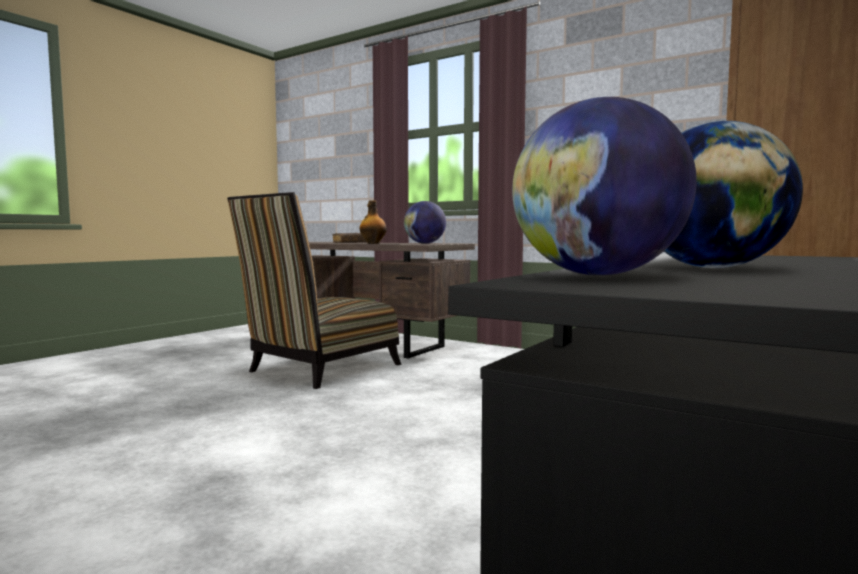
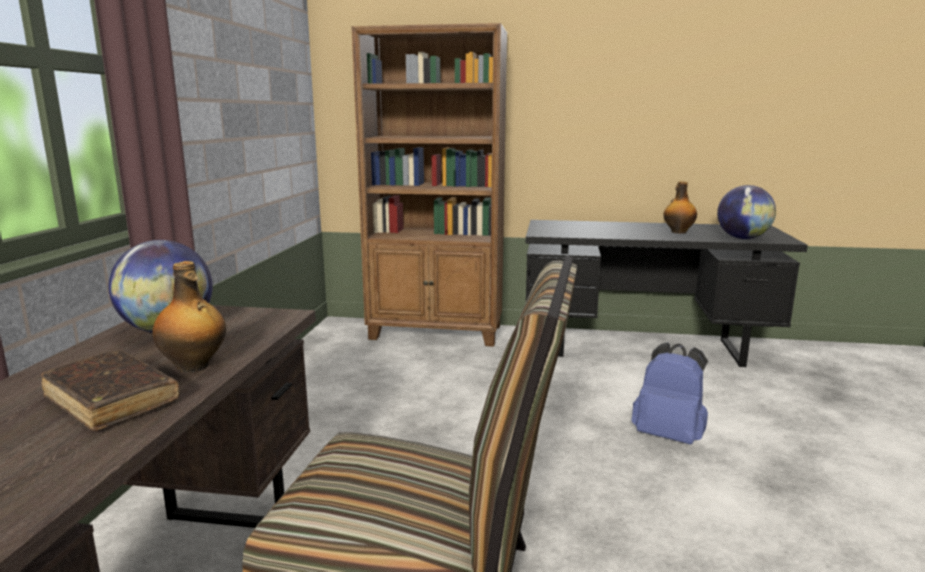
camera: 115 degrees left, 10 degrees up
(364, 467) = (669, 436): none -> blue backpack
(712, 268) = (678, 232): globe -> bottle

